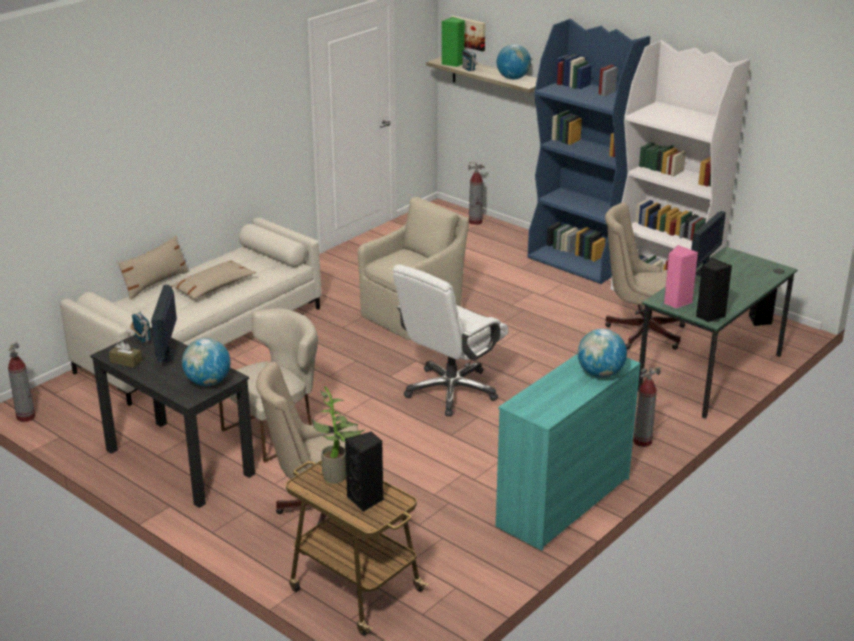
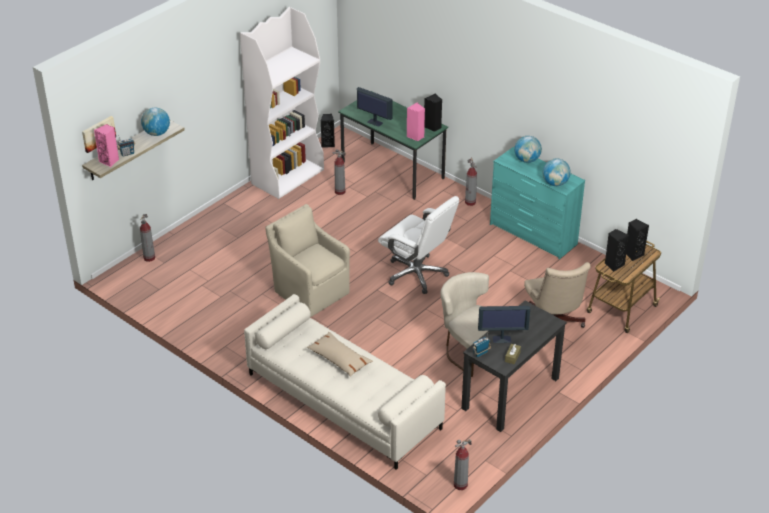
camera: 90 degrees left, 10 degrees up
(155, 283) = (332, 392): beige pillow -> none
(208, 382) = (534, 316): globe -> globe (555, 183)
(338, 476) = (613, 265): potted plant -> black speaker
(453, 63) = (110, 161): green speaker -> pink speaker
(579, 262) = (232, 209): blue bookcase -> none
(640, 331) = (339, 191): beige office chair -> fire extinguisher

